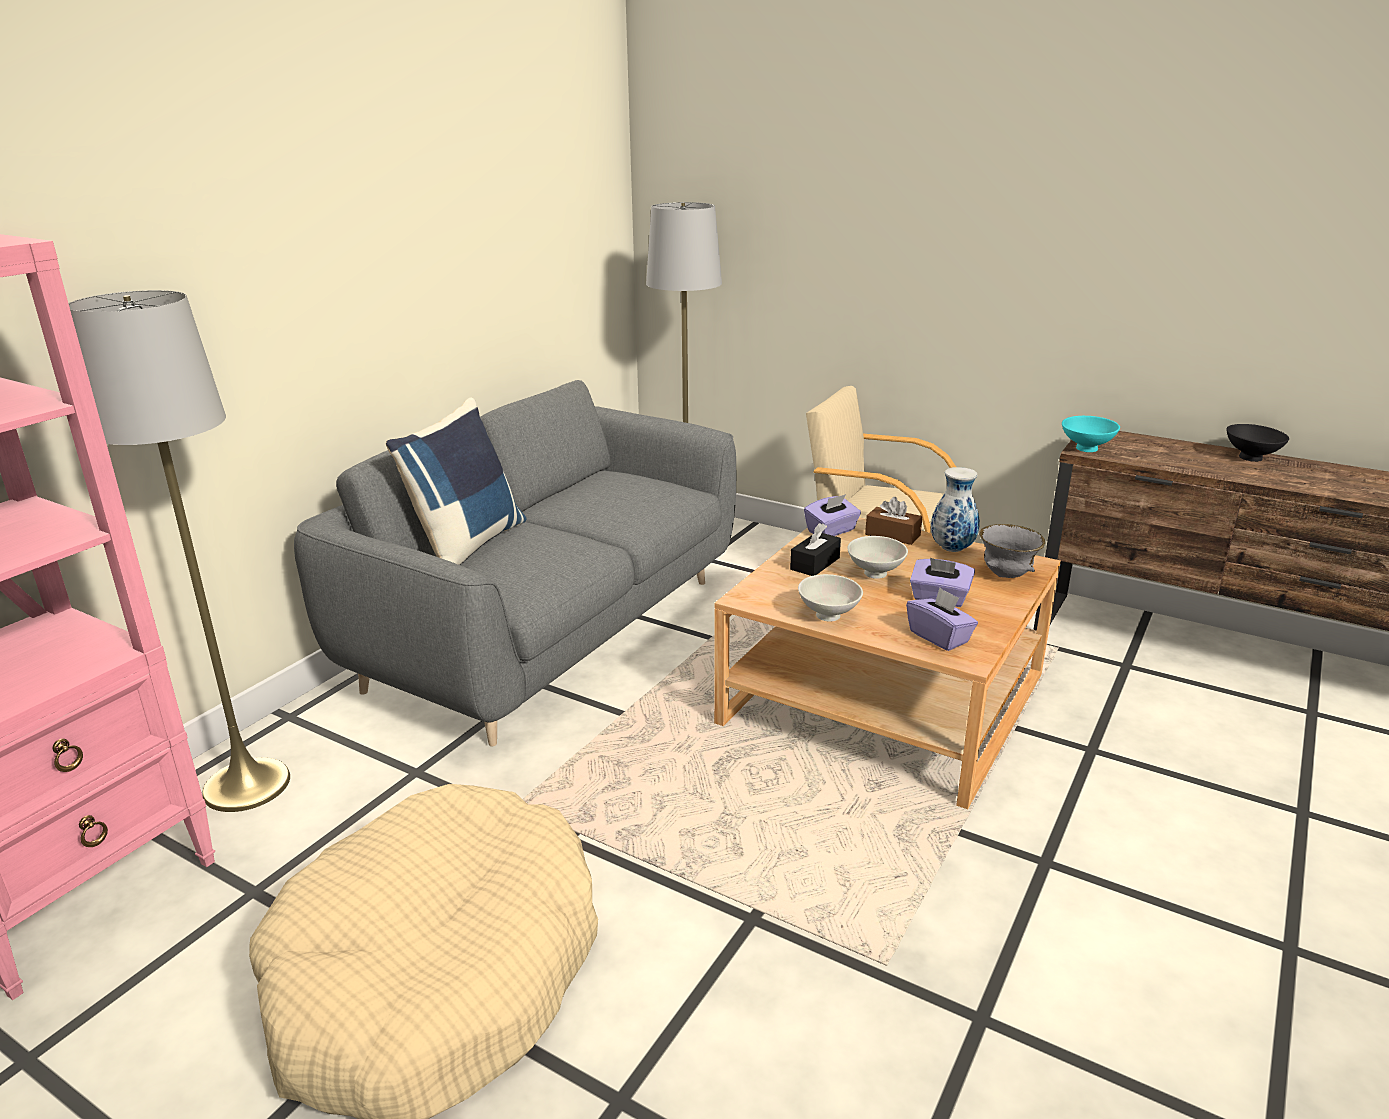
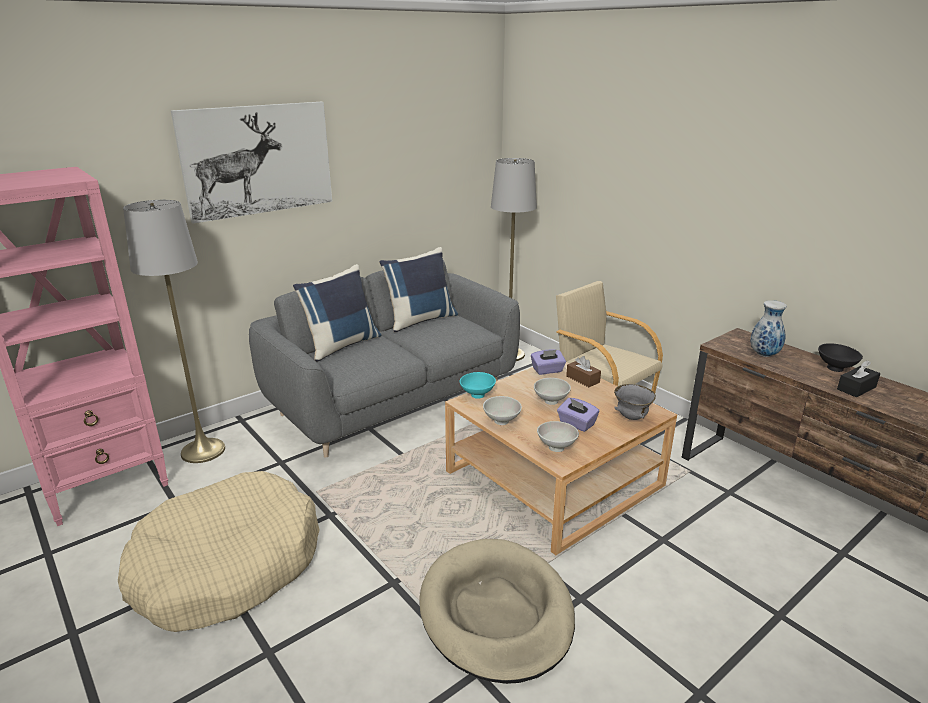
camera: 20 degrees right, 0 degrees up
(279, 213) = (258, 160): none -> picture
(570, 487) = (420, 320): none -> blue pillow
(815, 563) = (520, 389): black tissue box -> black tissue box (856, 388)
(939, 637) = (555, 447): purple tissue box -> white bowl
(943, 918) = (496, 612): none -> beige dog bed
(951, 548) = (612, 394): vase -> vase (763, 354)
(1088, 449) = (722, 344): turquoise bowl -> turquoise bowl (478, 395)

